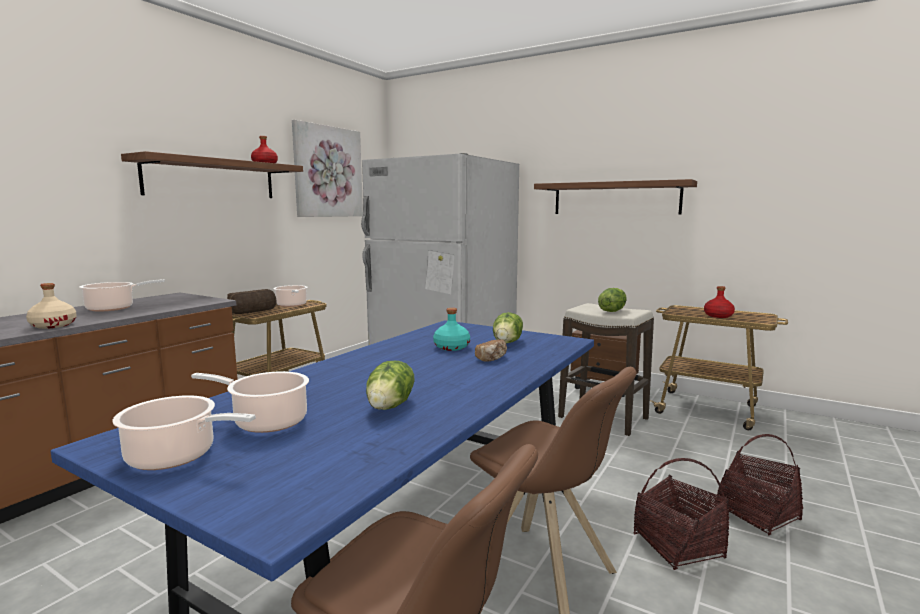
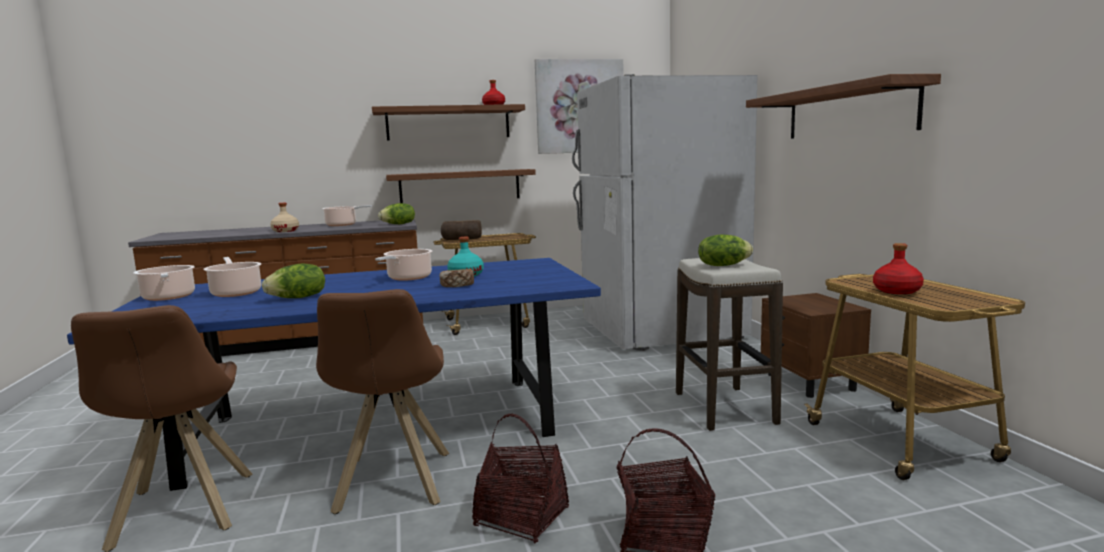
camera: 45 degrees right, 0 degrees up
(226, 252) = (460, 186): none -> shelf
(292, 305) = (504, 237): cooking pot -> cooking pot (408, 278)
(508, 342) = (518, 278): lettuce -> lettuce (398, 224)

